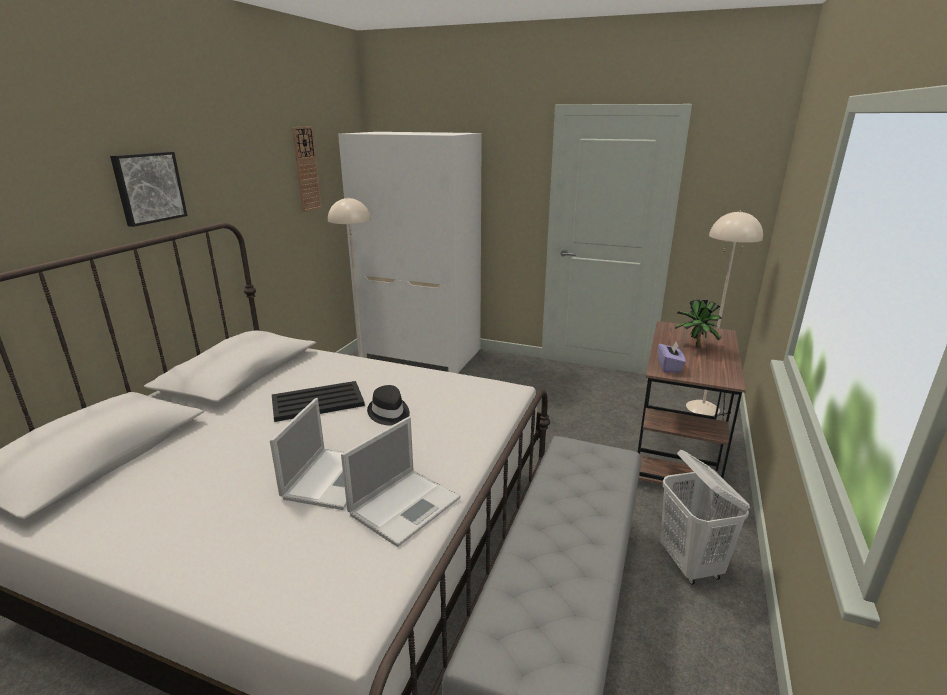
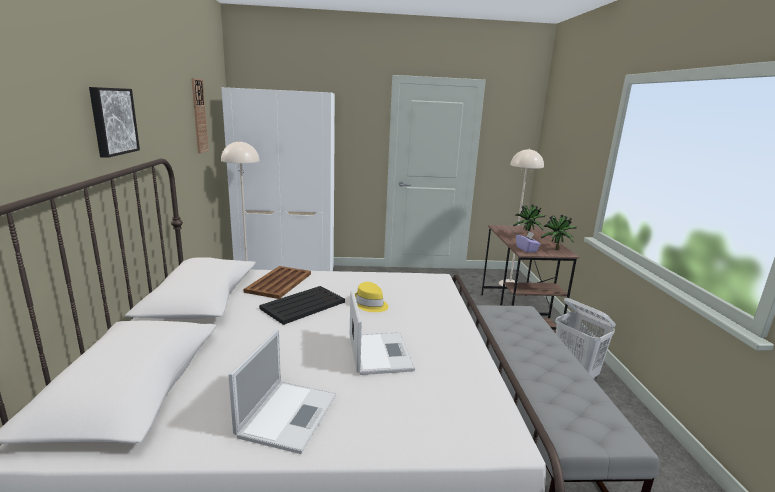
camera: 25 degrees left, 5 degrees down
(324, 370) = (279, 282): none -> brown tray
(389, 413) = (370, 304): black hat -> yellow hat
(406, 505) = (453, 358): laptop -> laptop (288, 414)
(717, 374) = (555, 250): none -> potted plant

